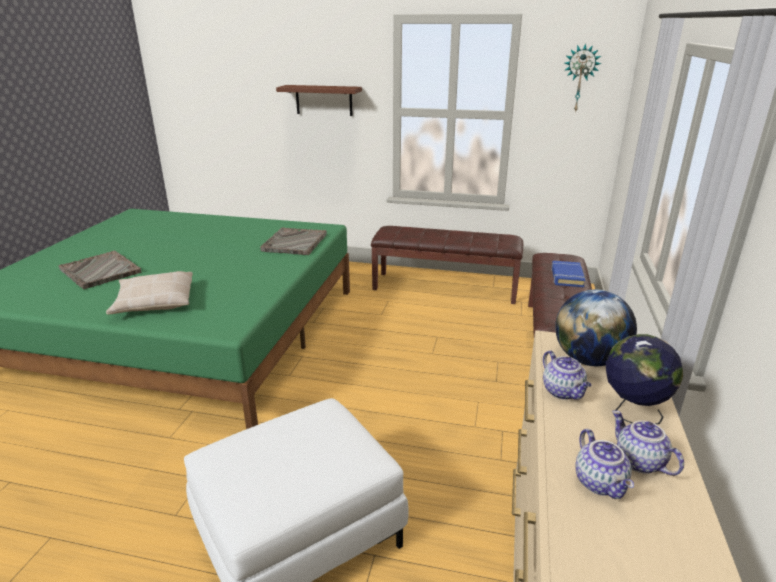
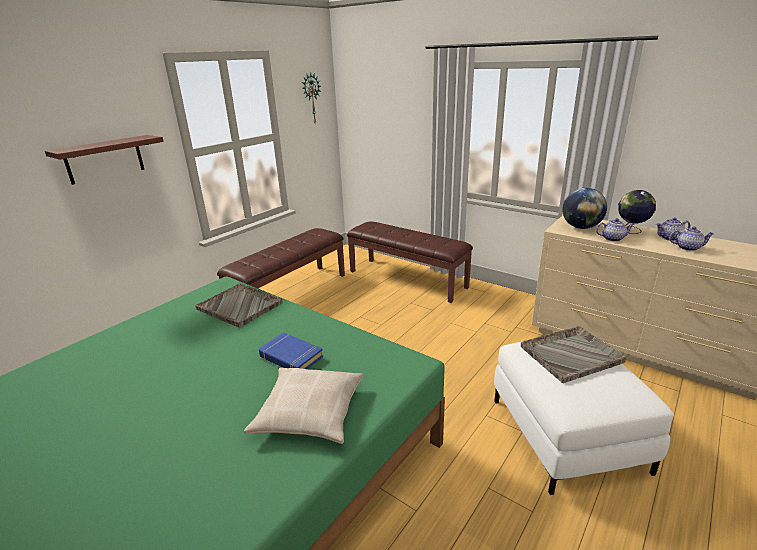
camera: 65 degrees left, 0 degrees up
(100, 271) = (147, 469): grey tray -> grey tray (572, 354)
(566, 277) = (397, 231): blue book -> blue book (291, 357)

